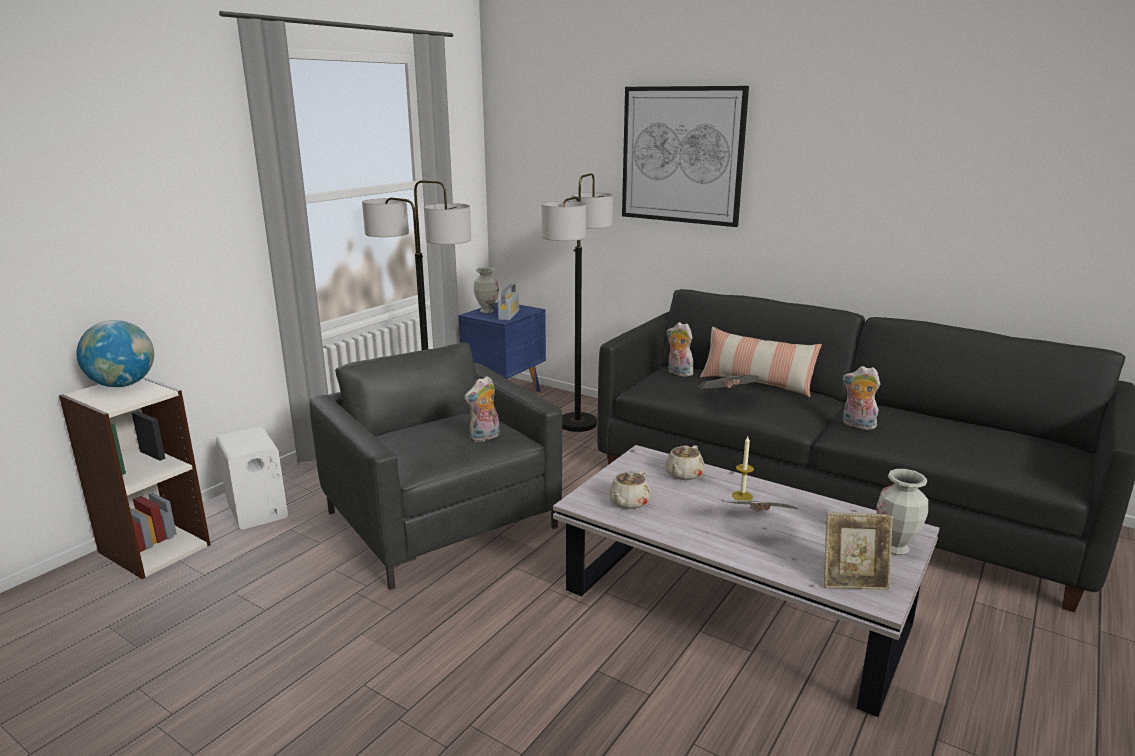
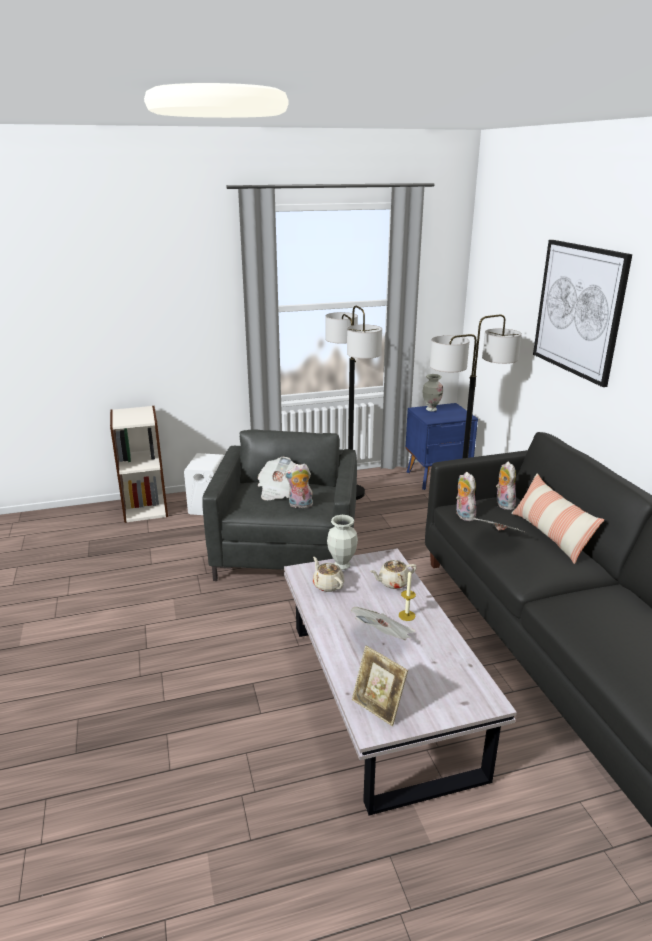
camera: 40 degrees right, 5 degrees up
(123, 385) = (139, 411): globe -> none
(434, 431) = (278, 490): none -> newspaper
(509, 315) = (441, 417): radio -> none
(628, 502) = (328, 585): beige teapot -> beige teapot turned 75 degrees clockwise
(857, 425) = (574, 603): plush toy -> plush toy (463, 515)
(895, 549) = (449, 705): vase -> vase (342, 565)

